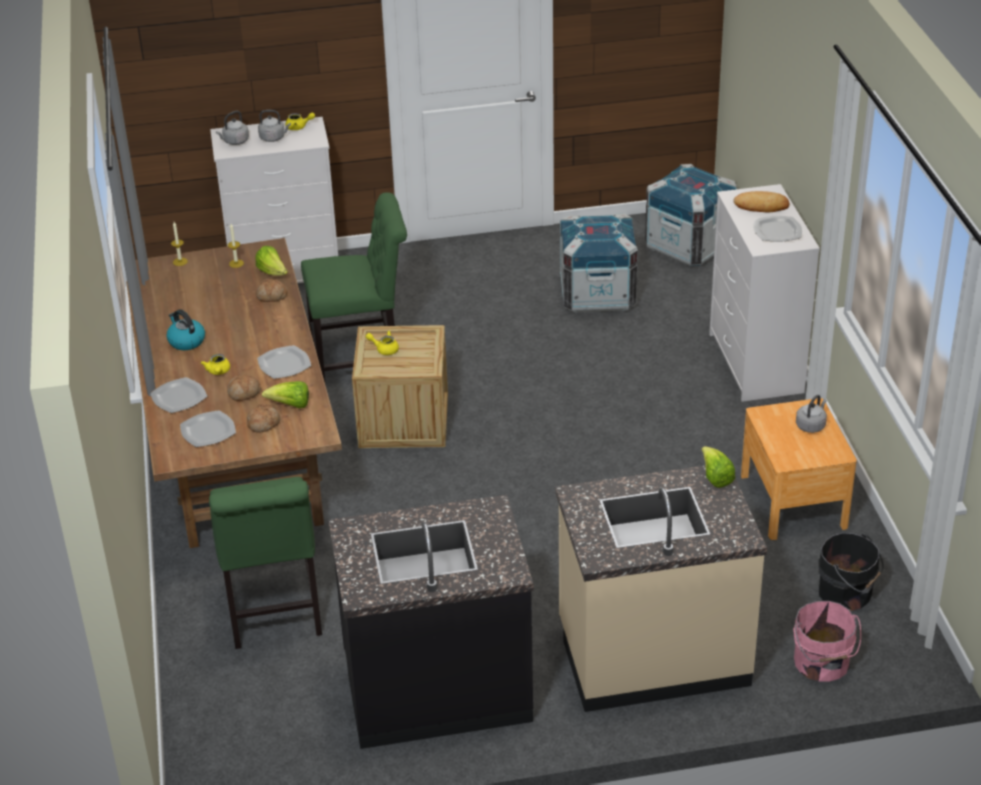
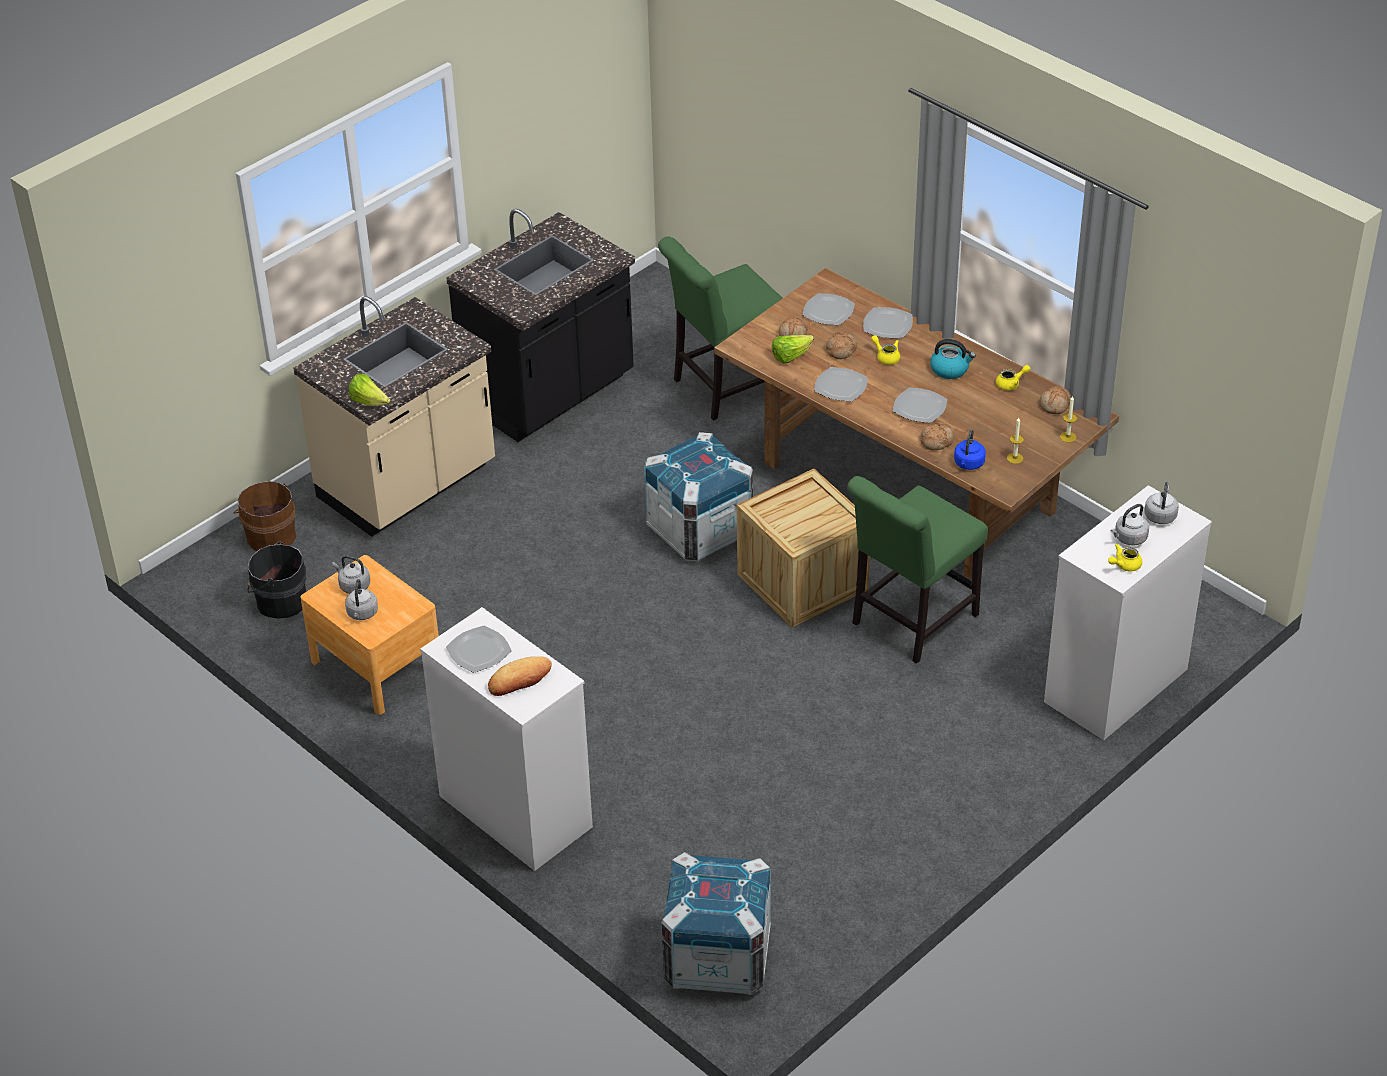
camera: 145 degrees right, 5 degrees up
(154, 285) = (1055, 405): none -> bread
(249, 324) = (919, 407): none -> plate
(272, 272) = (968, 464): lettuce -> blue kettle
(274, 613) = (724, 388): green chair -> green chair turned 75 degrees counterclockwise
(384, 349) = (821, 511): yellow teapot -> yellow teapot (1011, 384)
(597, 294) = (759, 824): crate -> crate (699, 530)
(804, 450) = (353, 586): none -> grey kettle
(821, 664) = (270, 535): pink bucket -> brown bucket

